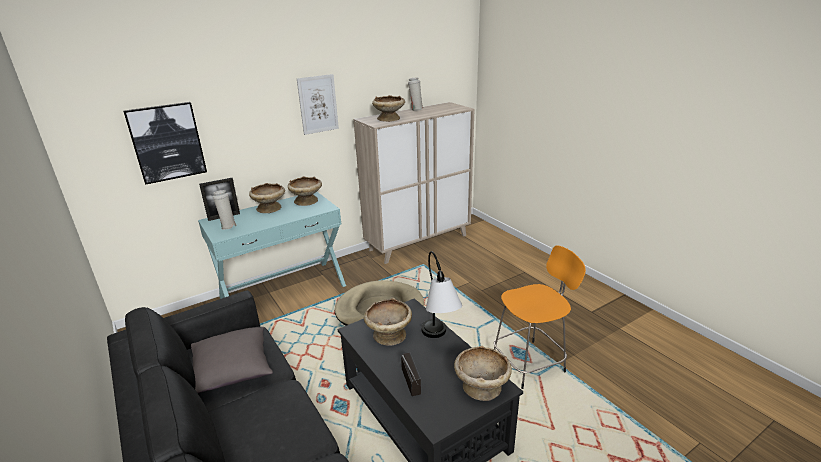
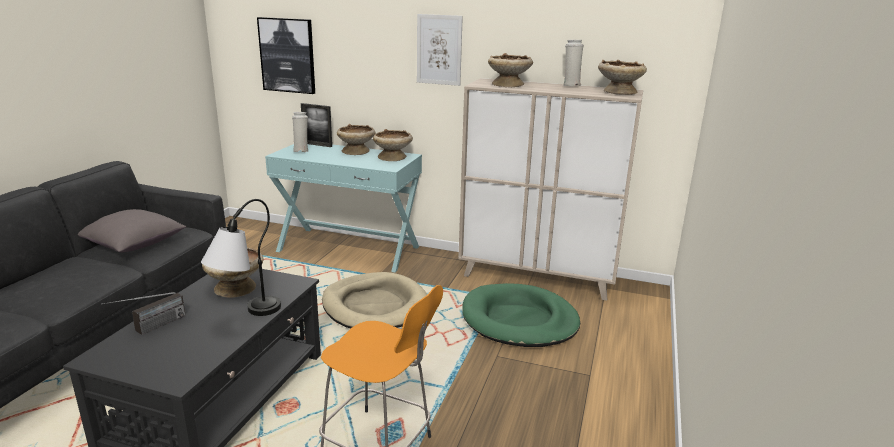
camera: 50 degrees right, 5 degrees down
(455, 268) = (519, 320): none -> green dog bed
(481, 387) = (171, 366): beige bowl -> beige bowl (619, 92)

